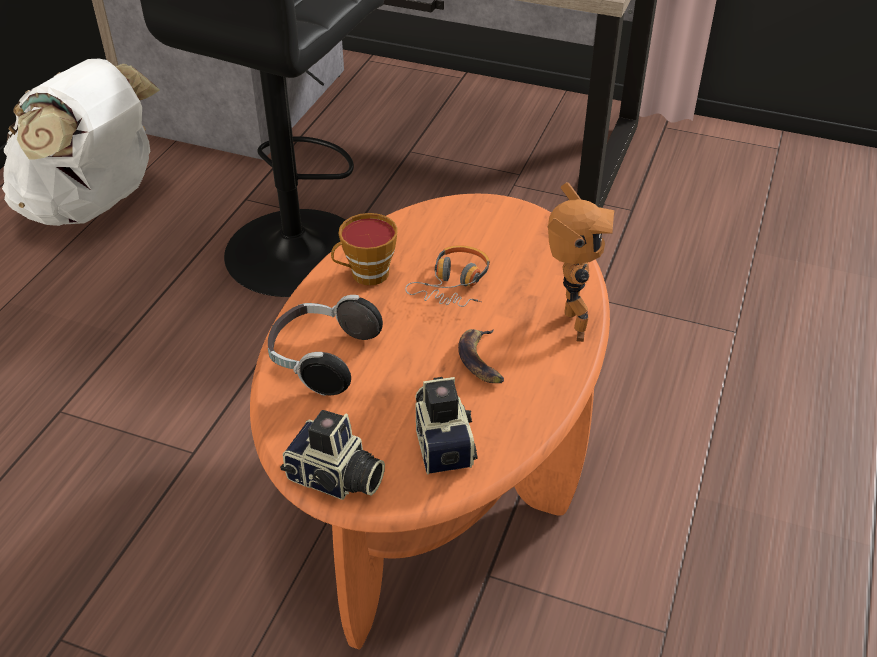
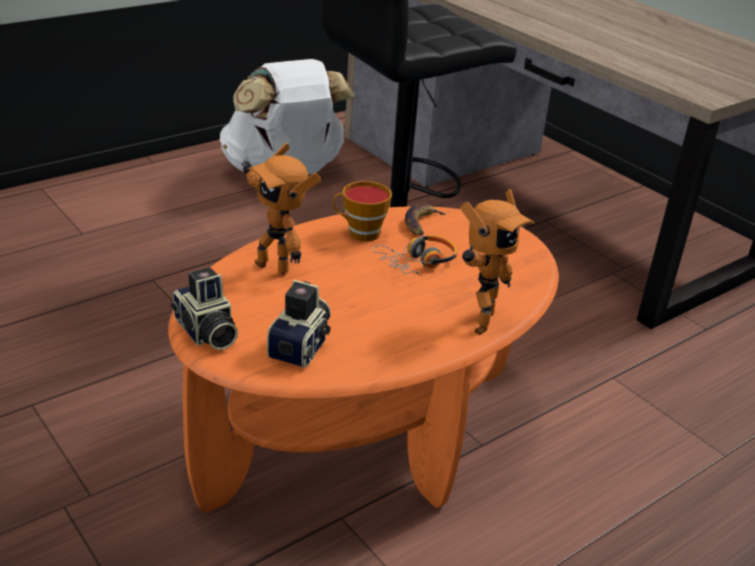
camera: 30 degrees right, 10 degrees down
(322, 359) = (275, 266): headphones -> toy robot
(481, 360) = (386, 313): banana -> banana (422, 223)

